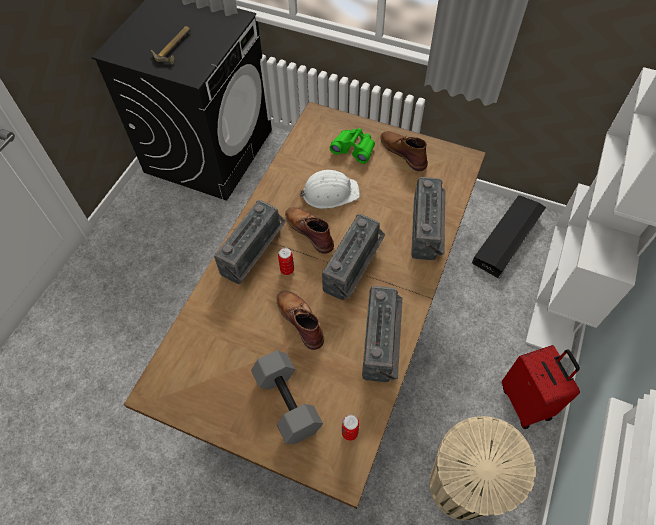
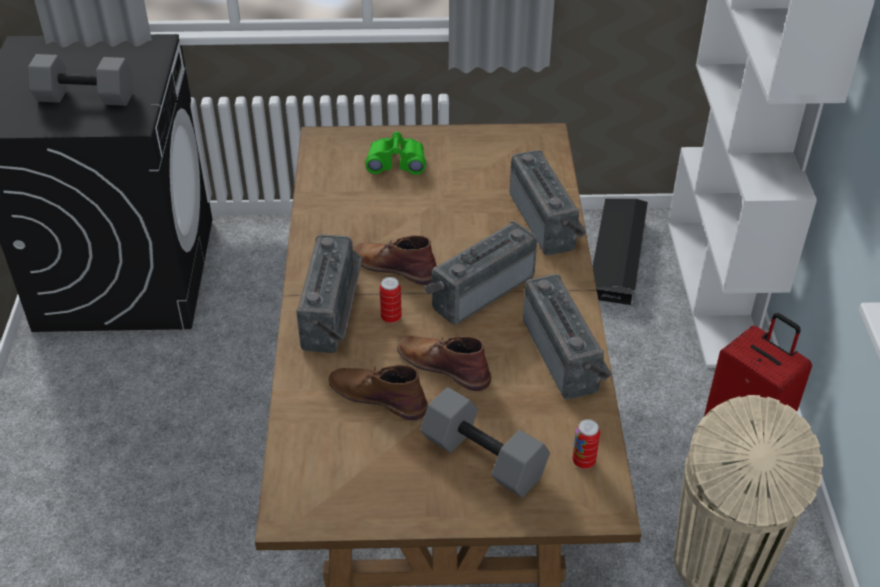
camera: 25 degrees left, 15 degrees down
(175, 47) = (84, 98): hammer -> grey dumbbell
(329, 193) = (394, 218): white hard hat -> none
(354, 269) = (479, 289): radio -> radio turned 135 degrees counterclockwise
(403, 152) = (463, 149): brown boot -> brown boot (377, 395)

